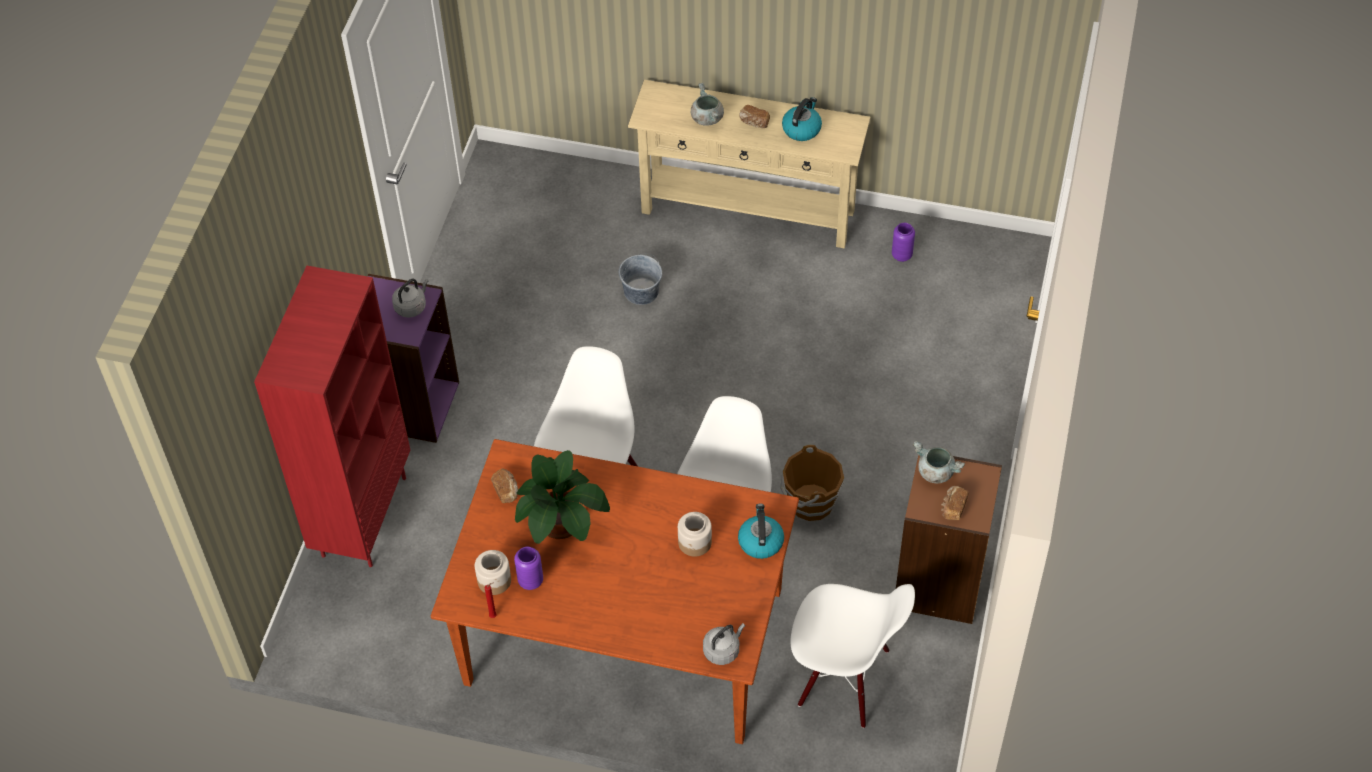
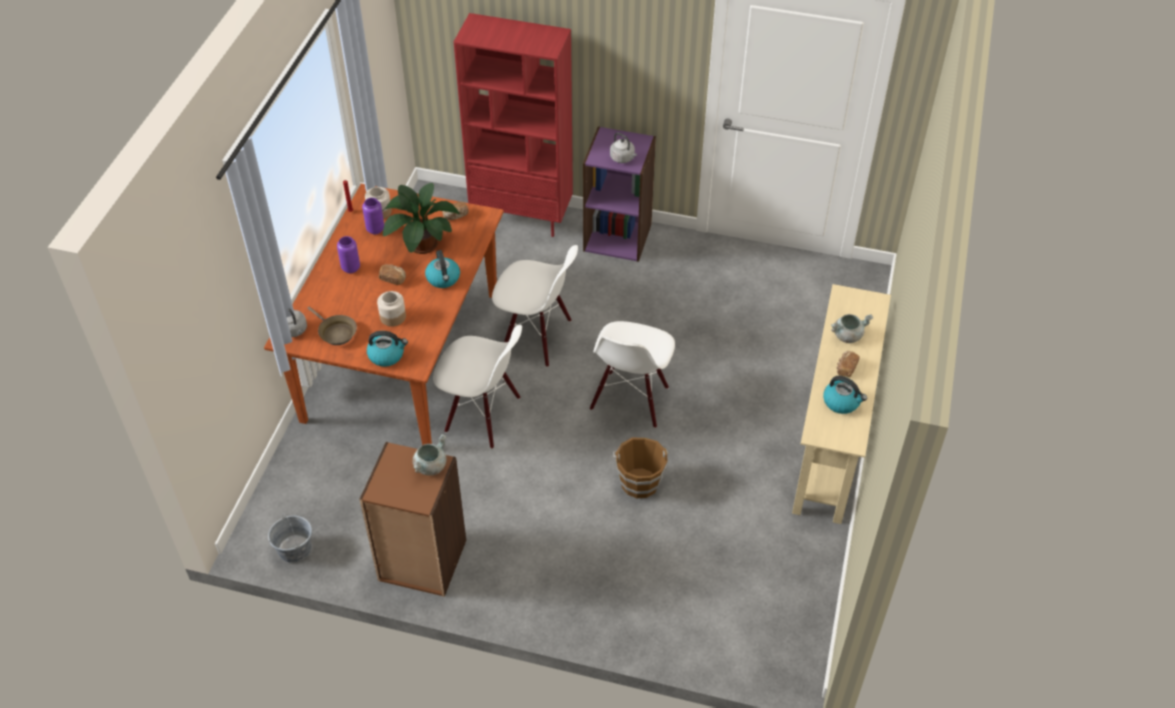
camera: 90 degrees right, 5 degrees down
(625, 493) = (443, 278): none -> kettle
(641, 292) = (732, 367): grey bucket -> grey bucket (294, 548)
(724, 603) = (335, 332): none -> brown frying pan
(809, 502) = (511, 473): brown bucket -> brown bucket (639, 481)
(843, 679) = (341, 488): white chair -> white chair (630, 399)
(901, 255) = (786, 559): purple vase -> purple vase (351, 268)
(953, 507) = (392, 475): bread -> bread (393, 279)

